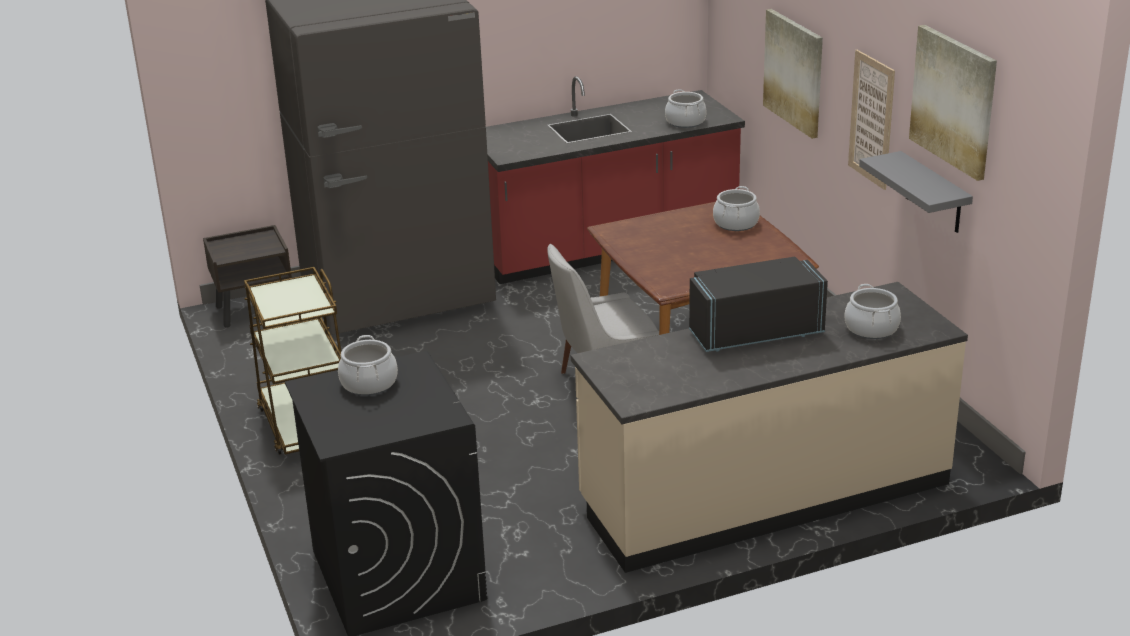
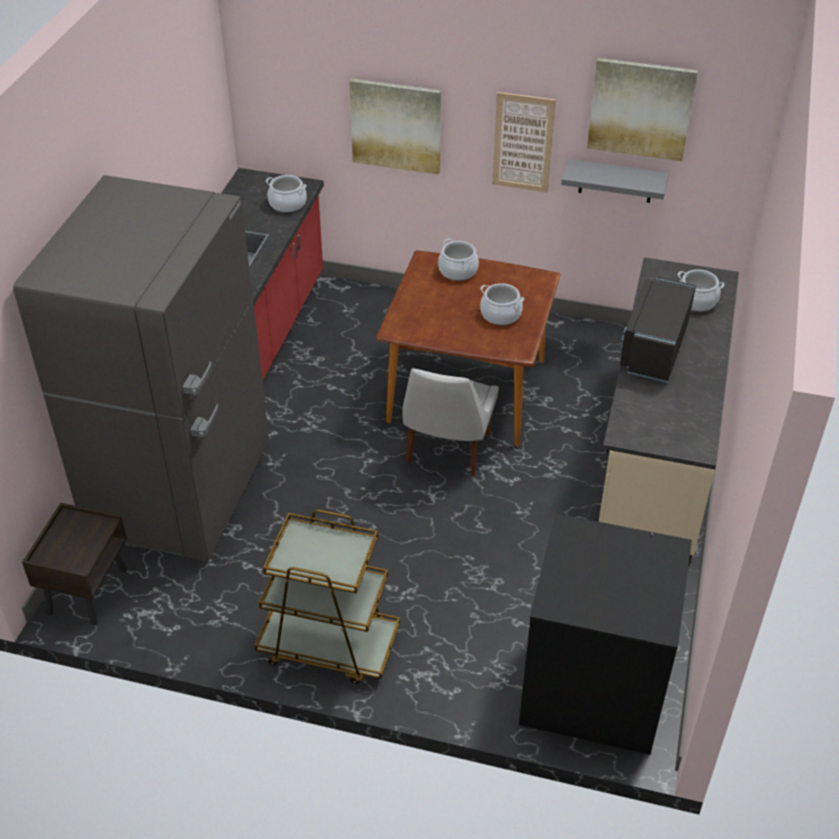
camera: 55 degrees left, 15 degrees up
(369, 383) = (580, 568): cooking pot -> cooking pot (500, 314)

